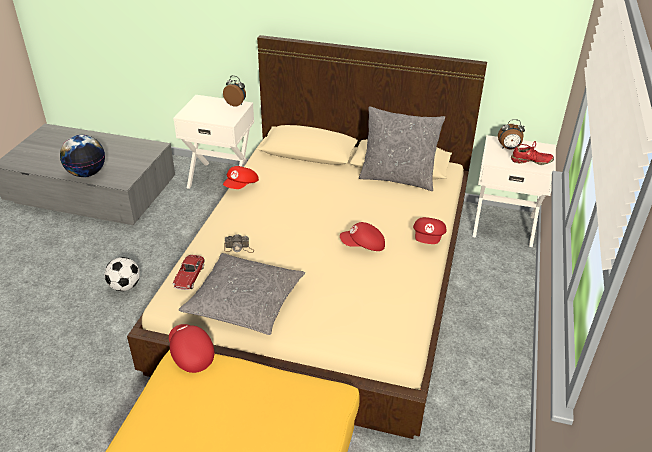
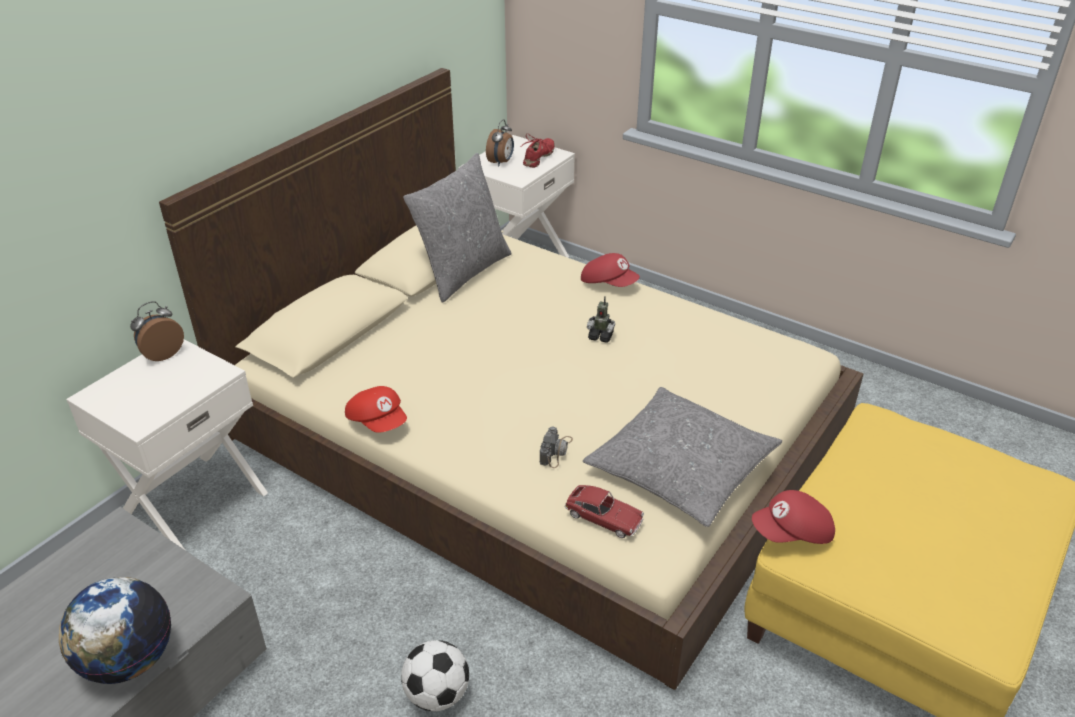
camera: 70 degrees left, 0 degrees up
(363, 246) = (601, 336): red cap -> toy robot

